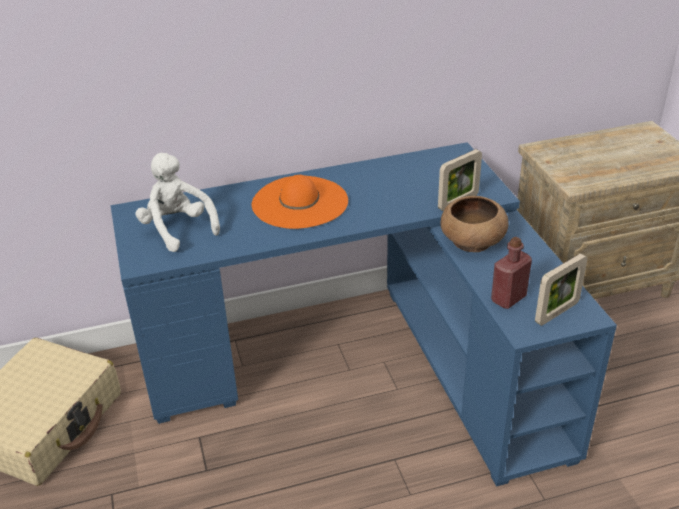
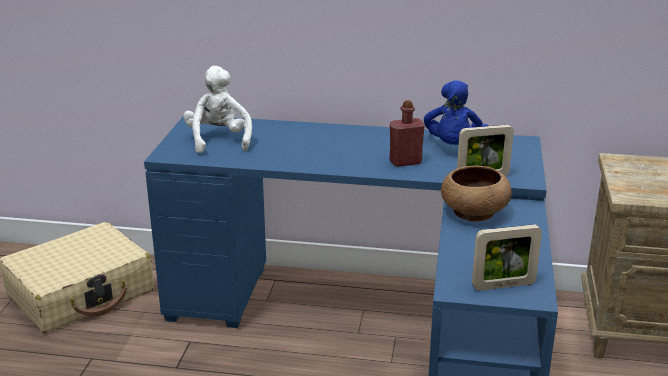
camera: 25 degrees right, 10 degrees down
(300, 202) = (336, 145): orange hat -> none
(407, 175) = (454, 147): none -> blue plush toy
(508, 298) = (465, 262): red bottle -> red bottle (405, 162)

